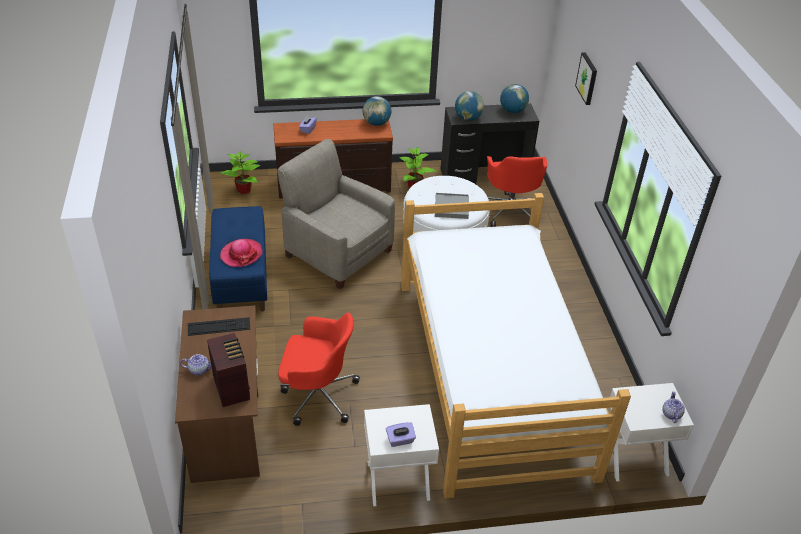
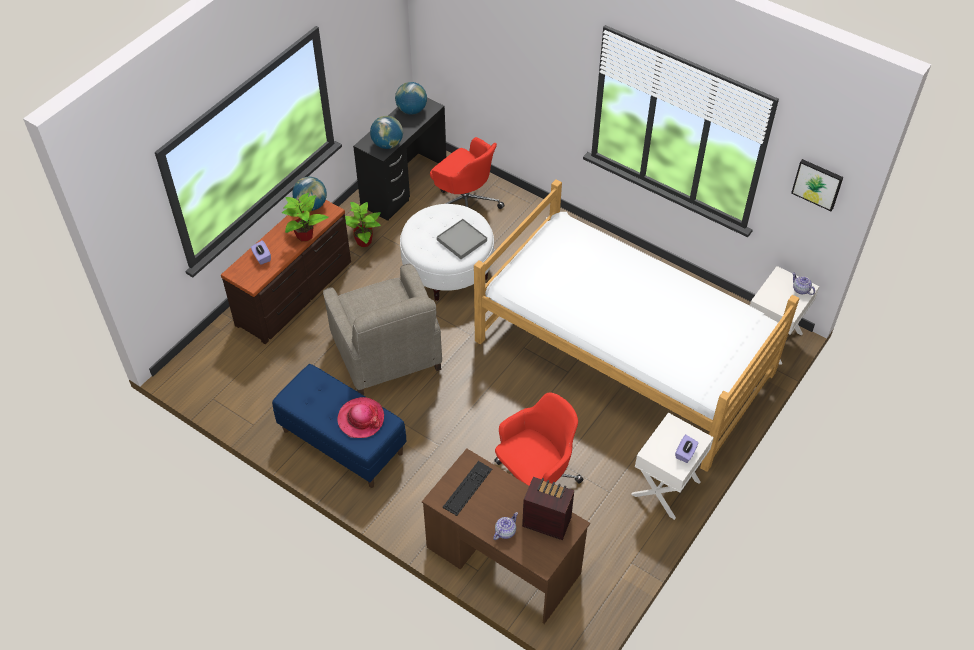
camera: 45 degrees left, 10 degrees up
(244, 190) = (222, 361): potted plant -> potted plant (305, 235)
(337, 253) = (387, 353): beige armchair -> beige armchair turned 105 degrees counterclockwise
(587, 78) = (509, 49): picture -> picture (817, 184)

